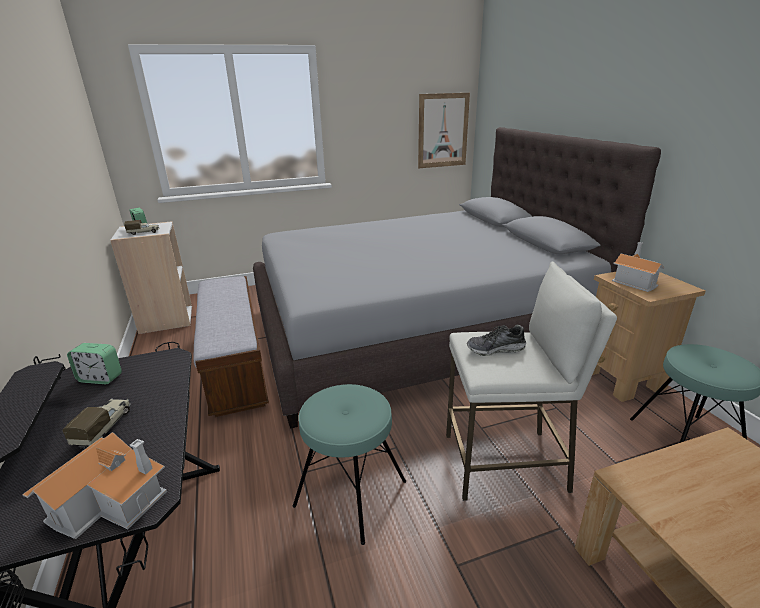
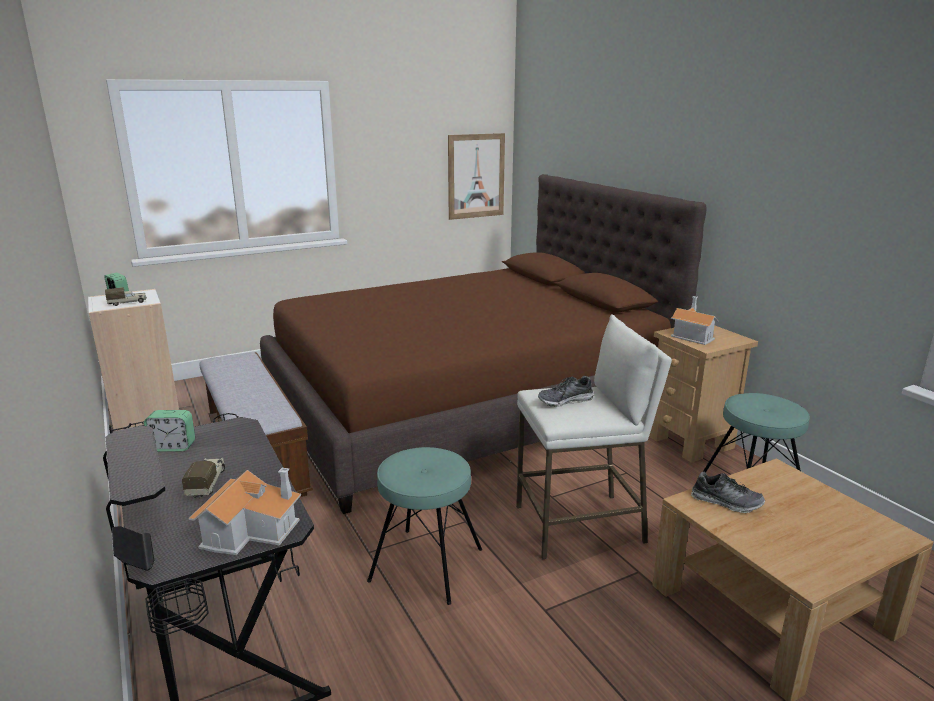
camera: 10 degrees left, 5 degrees down
(419, 329) = (468, 406): grey bed -> brown bed
(670, 484) = (726, 502): none -> shoe

